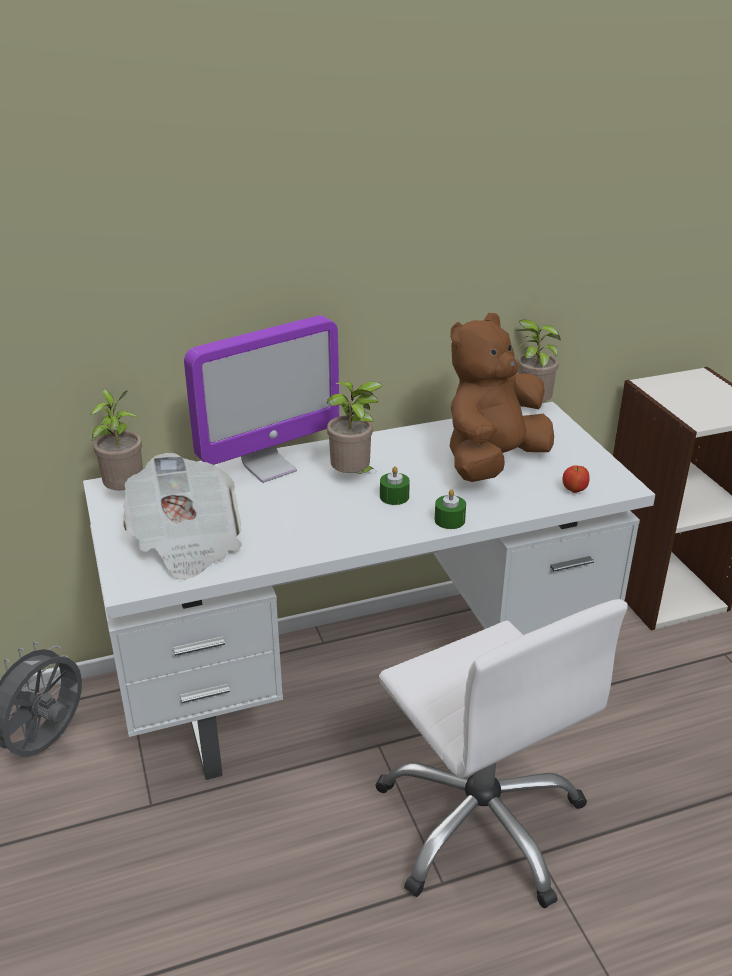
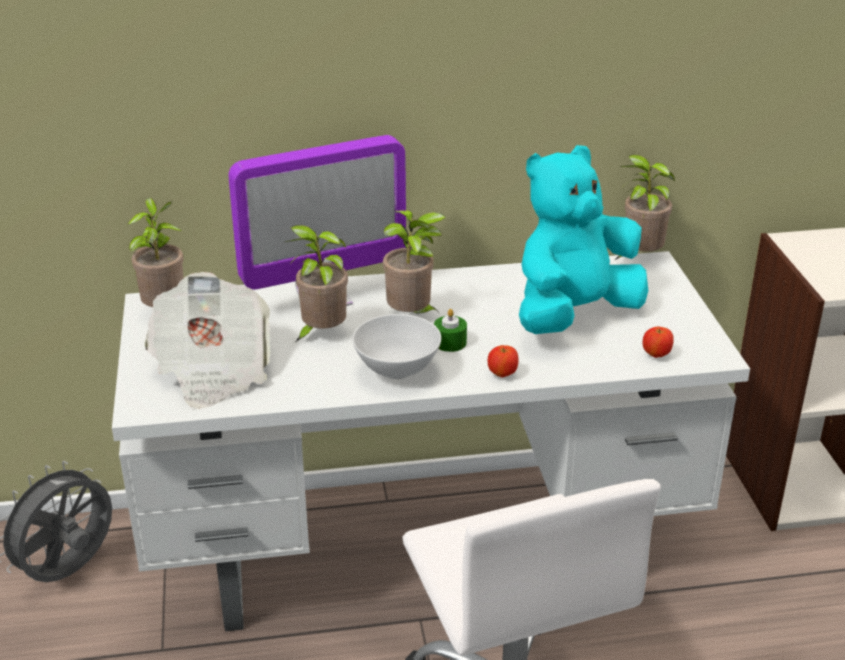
camera: 10 degrees right, 0 degrees up
(276, 500) = (321, 334): none -> potted plant
(356, 527) = (398, 371): none -> white bowl
(449, 520) = (502, 374): green candle -> apple
(493, 462) = (573, 315): brown plush toy -> turquoise plush toy

